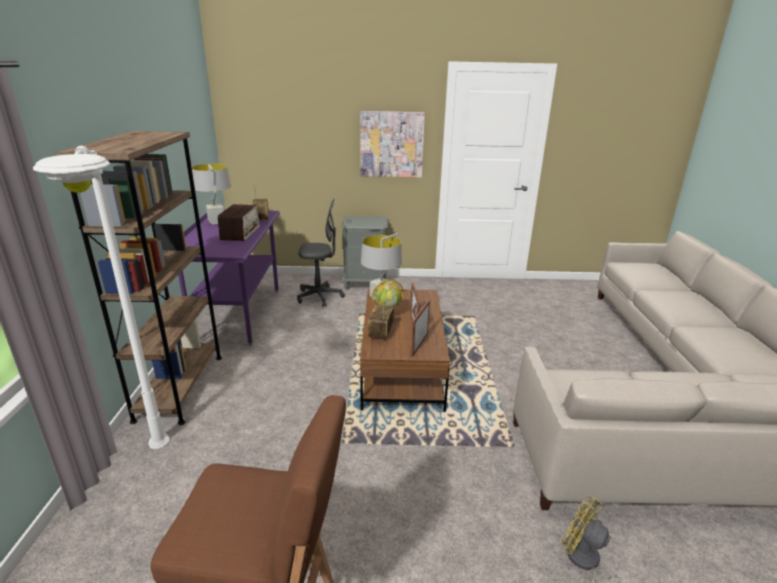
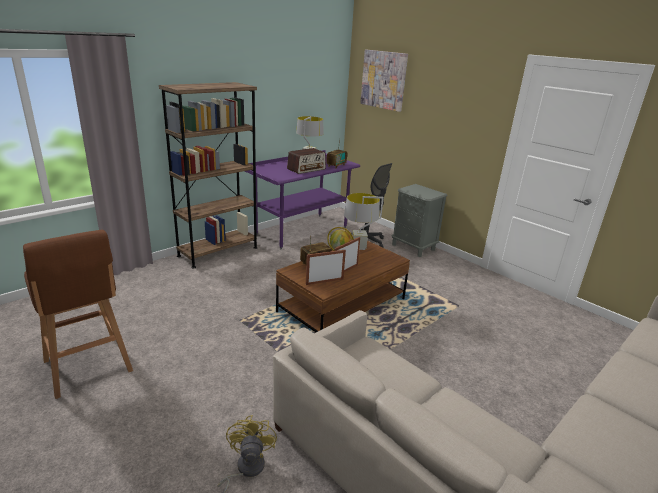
camera: 45 degrees right, 0 degrees up
(160, 488) = (145, 287): white floor lamp -> none
(391, 144) = (464, 128): picture -> picture (383, 80)

